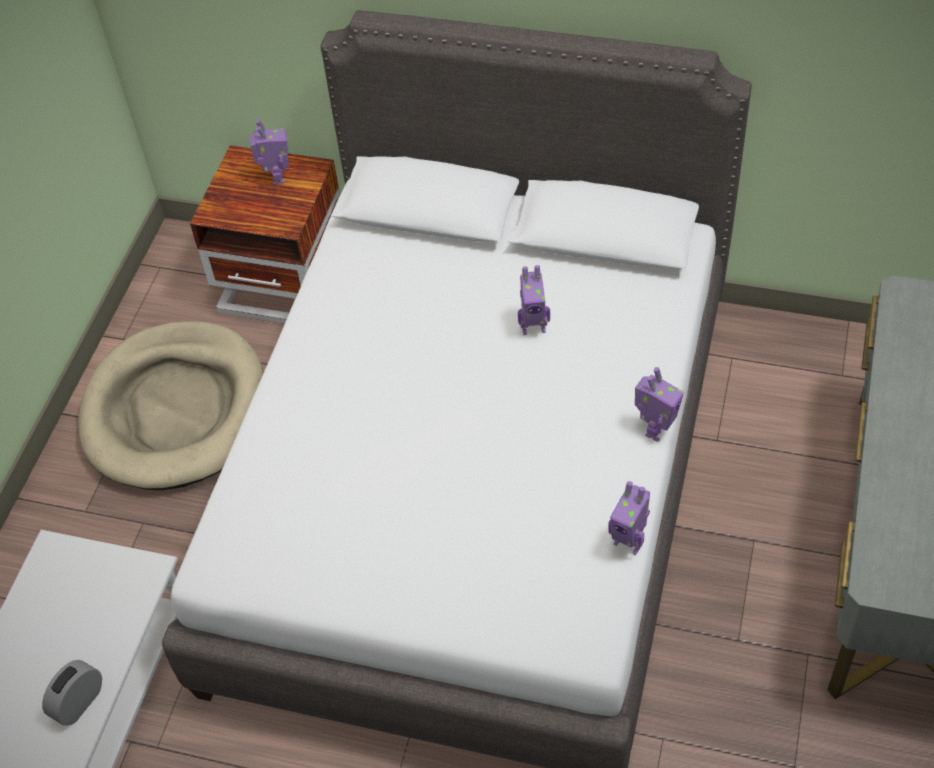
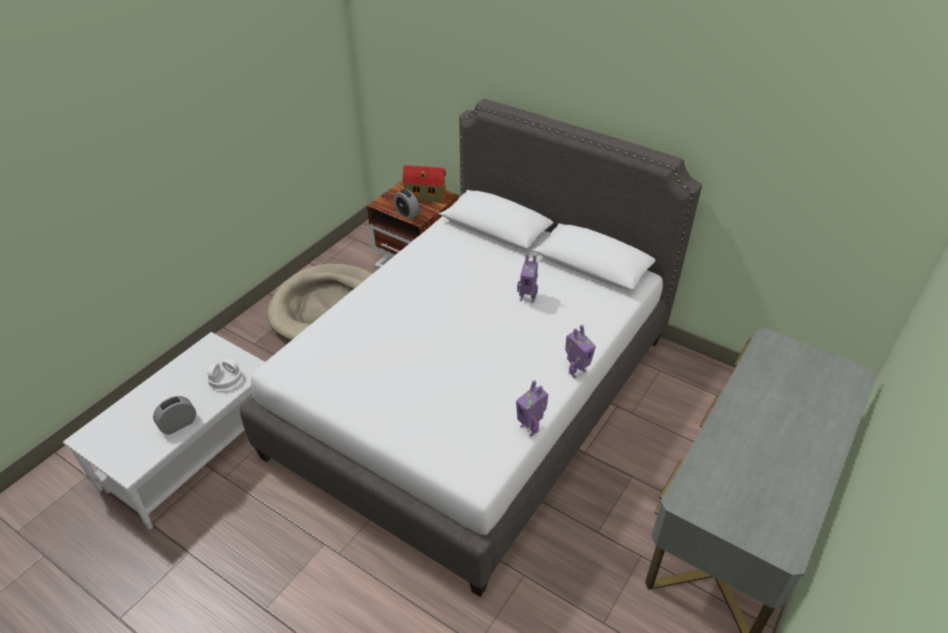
camera: 15 degrees right, 10 degrees down
(110, 602) = (225, 378): none -> white headphones
(265, 221) = (407, 214): none -> alarm clock
(276, 177) = (424, 196): toy robot -> toy house

